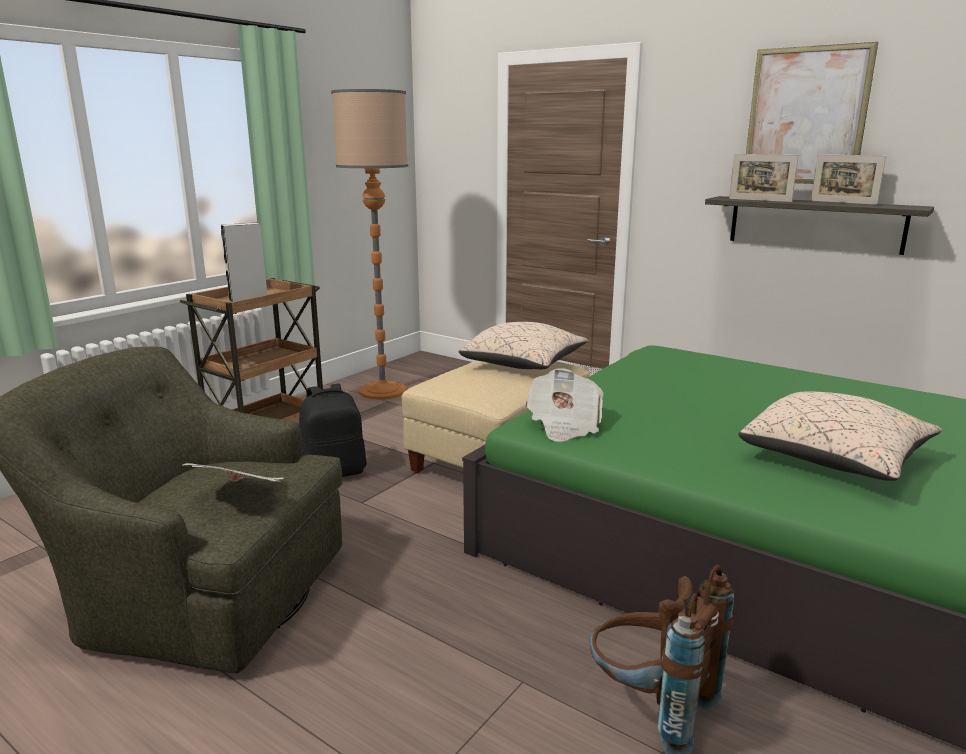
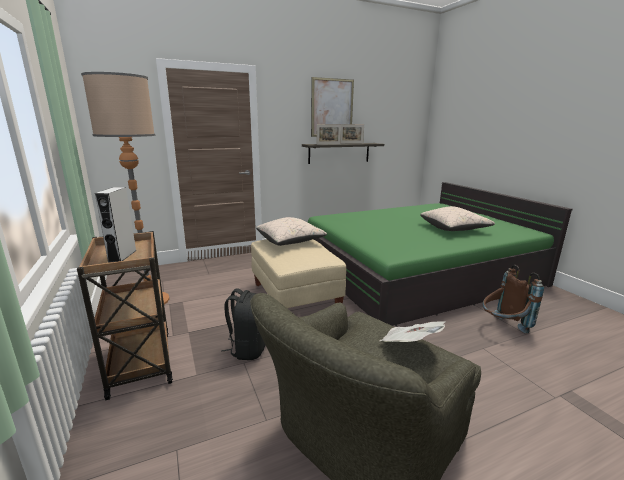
camera: 60 degrees left, 0 degrees up
(563, 425) = (396, 250): newspaper -> none

